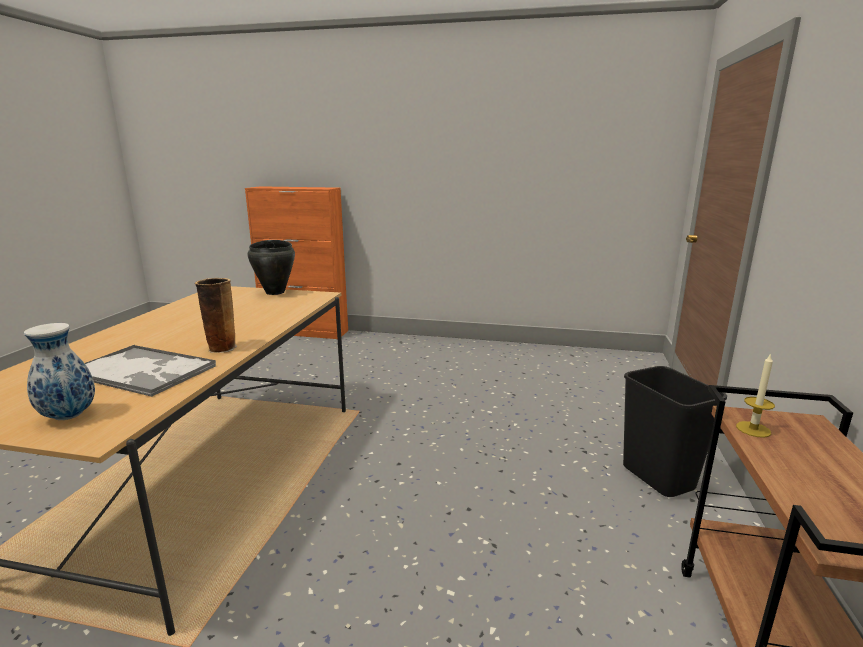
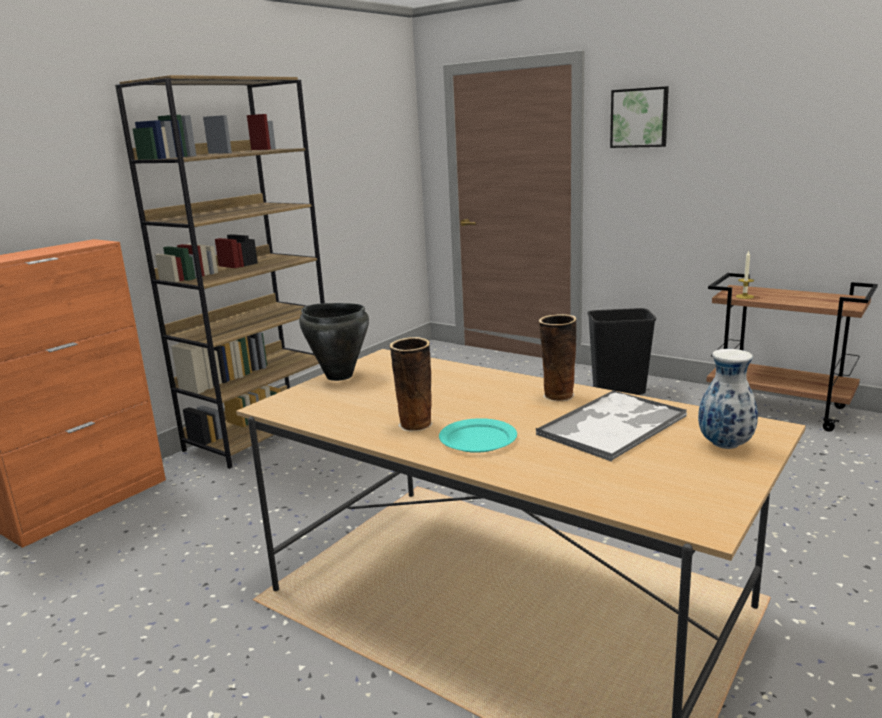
camera: 65 degrees left, 0 degrees up
(137, 336) = (478, 439): none -> turquoise plate
(172, 319) = (415, 425): none -> vase
(416, 344) = (263, 432): none -> brown bookcase
(817, 115) = (639, 118): none -> picture

